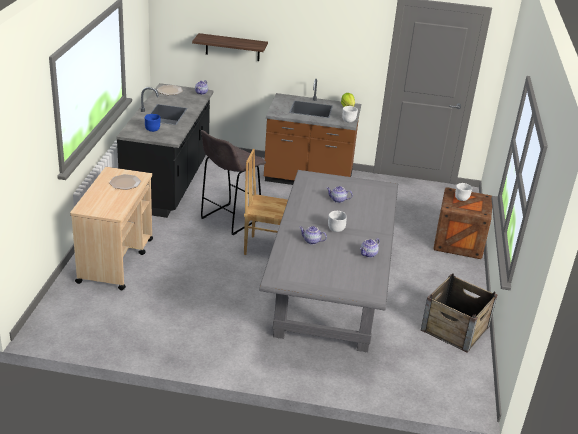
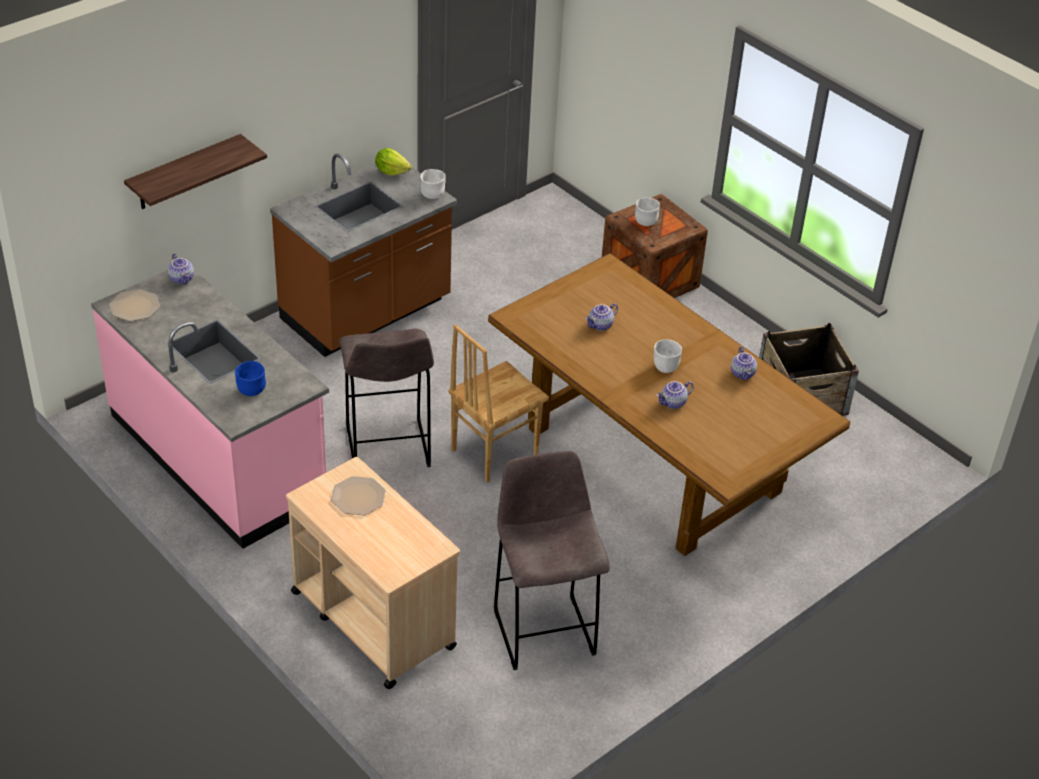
camera: 50 degrees left, 10 degrees up
(165, 312) = (543, 629): none -> grey stool
(169, 183) = (219, 456): black counter -> pink counter
(329, 298) = (654, 461): grey dining table -> brown dining table

